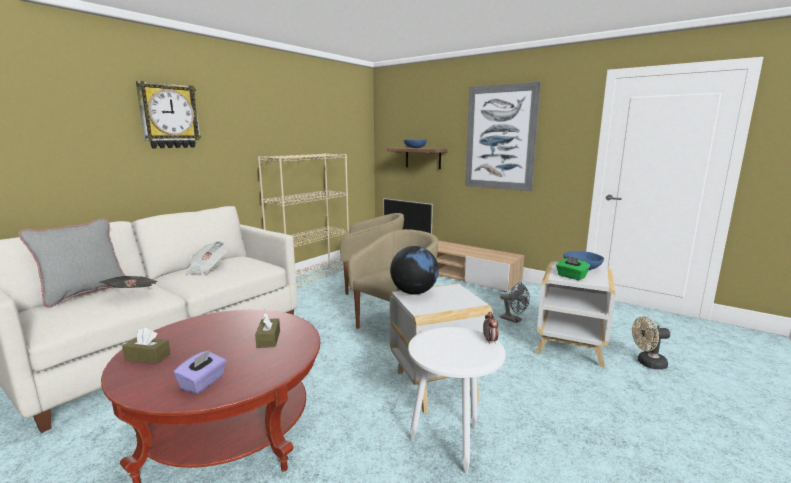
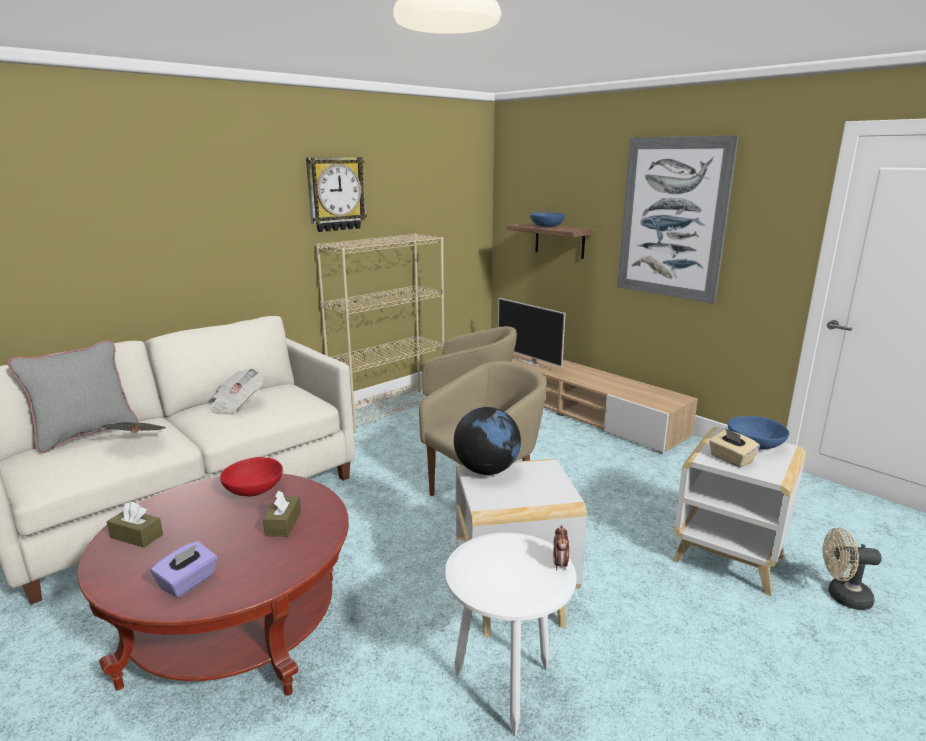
camera: 10 degrees right, 5 degrees up
(169, 116) = (195, 197): wall clock -> wall clock (335, 194)
(236, 320) = (253, 490): none -> red bowl
(514, 320) = (658, 502): grey fan -> none
(571, 276) = (730, 459): green tissue box -> beige tissue box

